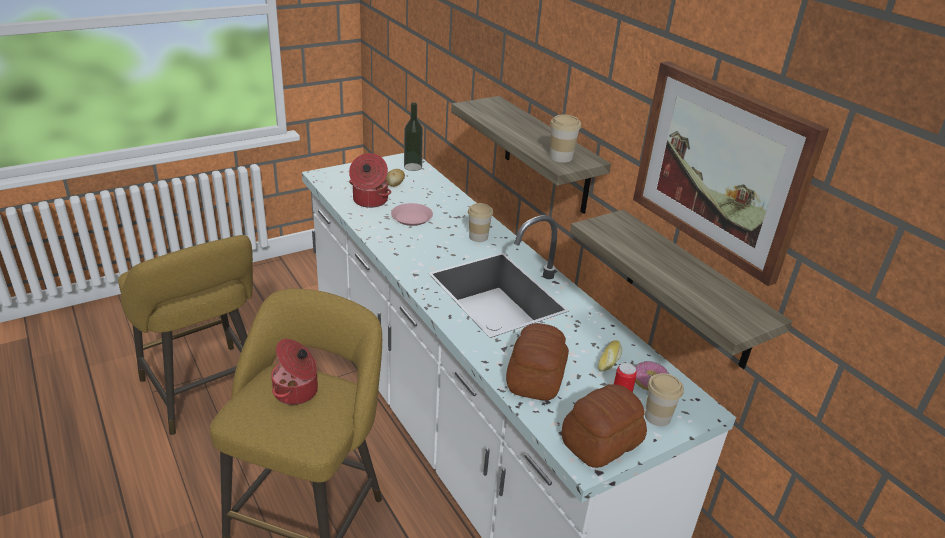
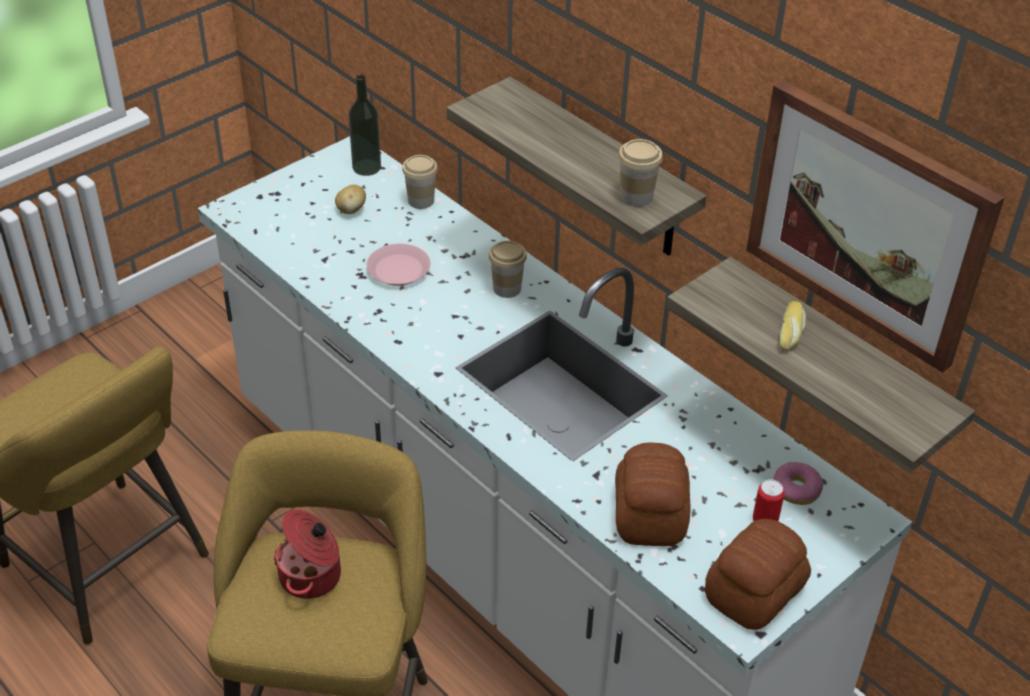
camera: 10 degrees left, 10 degrees up
(369, 201) = (324, 248): cooking pot -> none
(610, 360) = (739, 466): bread -> bread (791, 332)
(657, 417) = (816, 540): cup -> cup (421, 201)

